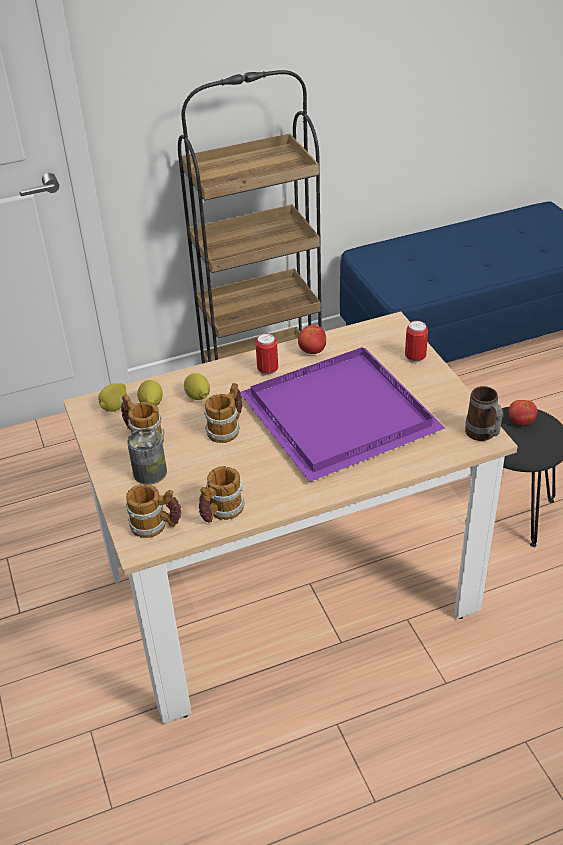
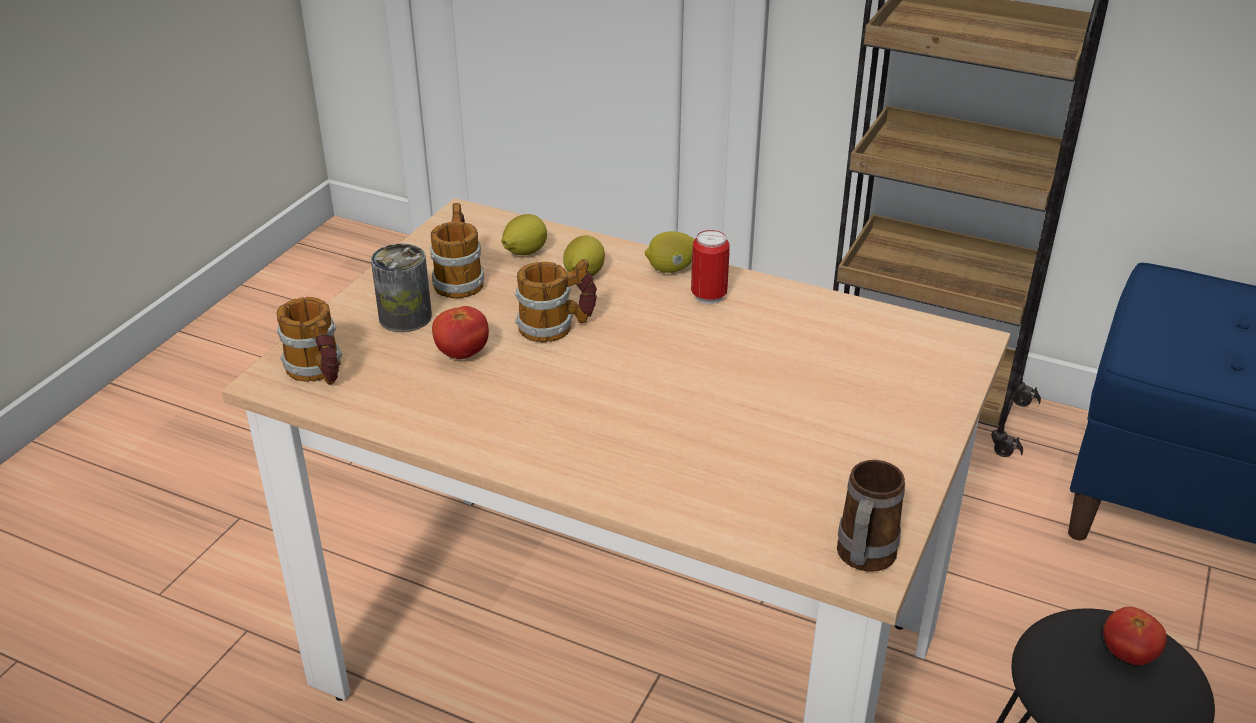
camera: 45 degrees right, 5 degrees down
(115, 407) = (487, 233): lemon -> lemon (672, 269)
(221, 512) = (397, 406): mug -> none
(312, 351) = (801, 308): tomato -> tomato (462, 353)
(335, 414) = (704, 395): purple tray -> none
(415, 358) = (931, 399): can -> none

